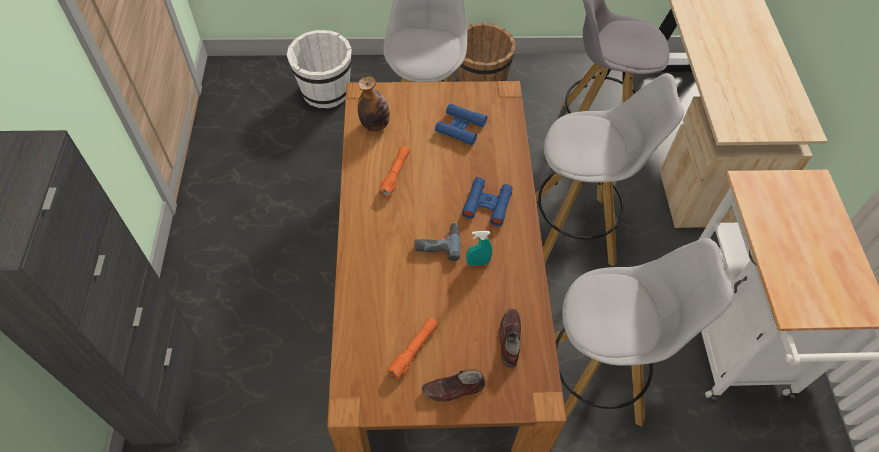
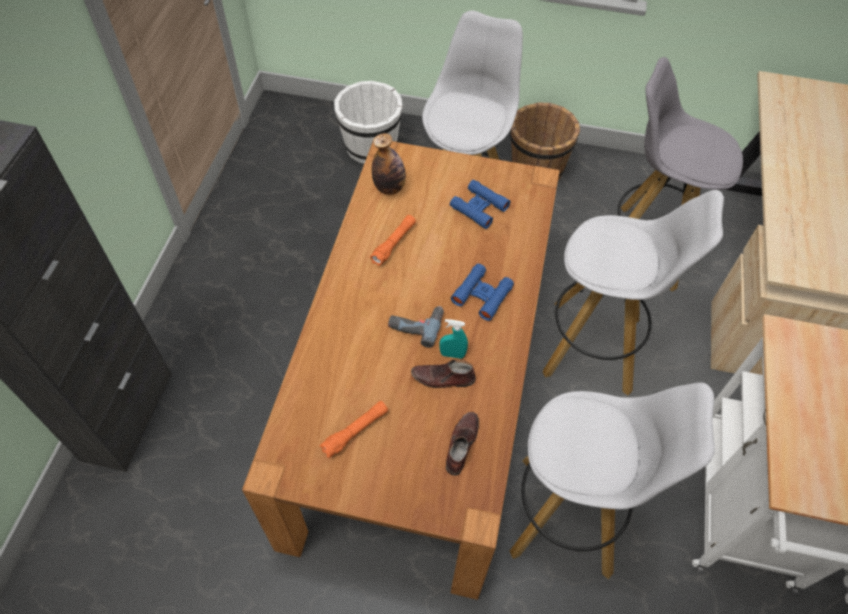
camera: 15 degrees right, 0 degrees up
(453, 389) = (384, 482): brown shoe -> brown shoe (443, 378)

